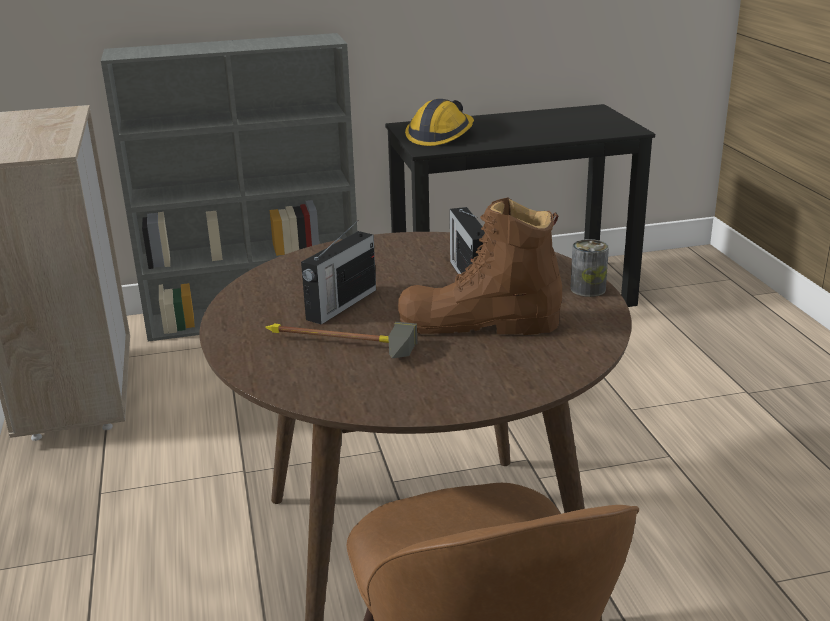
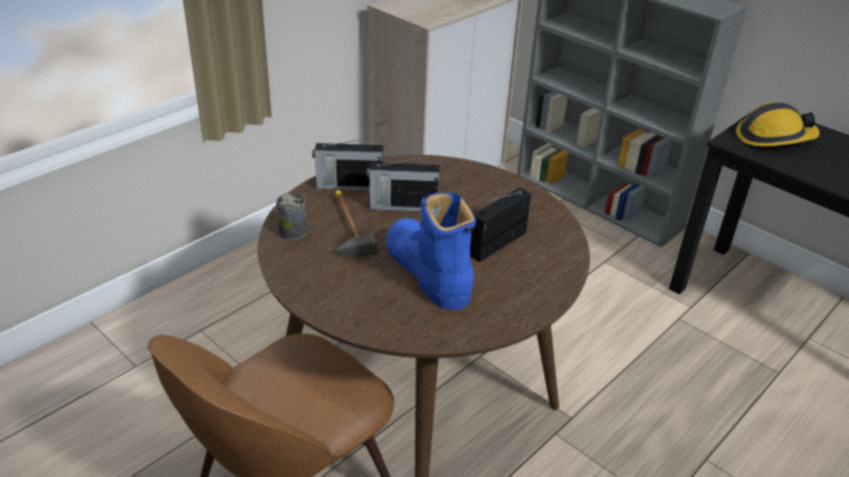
camera: 55 degrees right, 10 degrees up
(255, 324) = (348, 186): none -> radio
(478, 323) = (427, 272): brown boot -> blue boot
(588, 289) = (534, 306): can -> can (293, 231)

